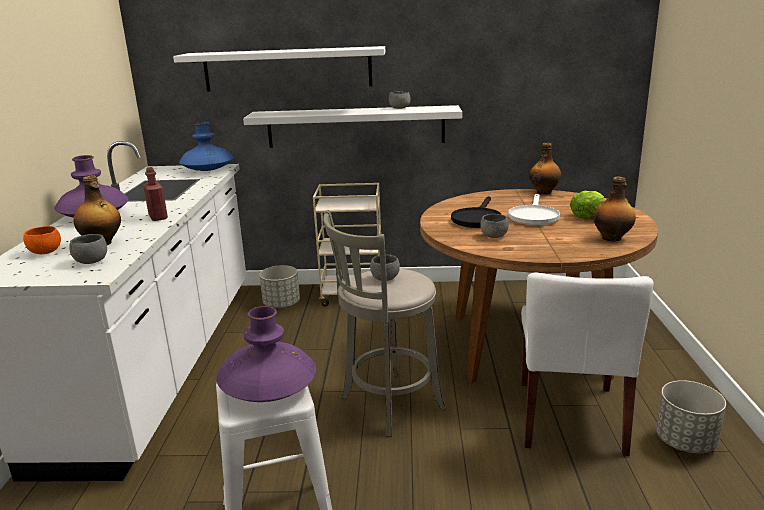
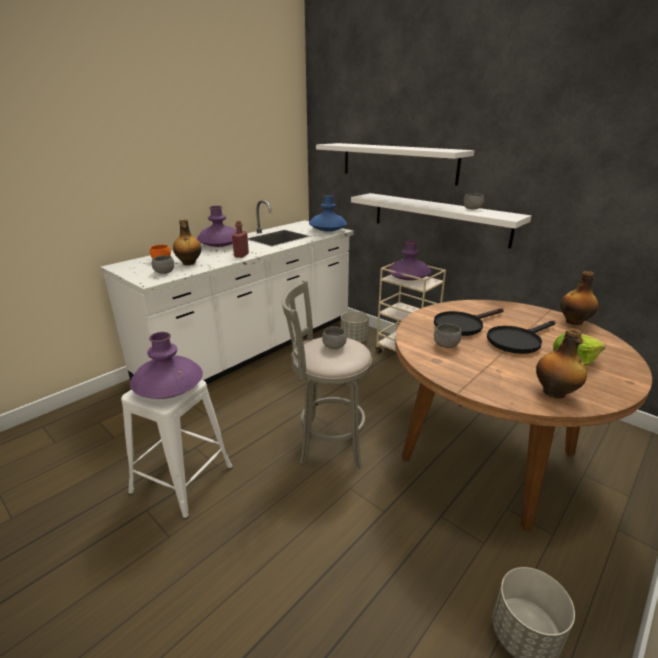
camera: 40 degrees right, 5 degrees up
(342, 202) = (408, 278): none -> purple vase
(533, 216) = (517, 340): white frying pan -> black frying pan
(570, 417) = (443, 536): white chair -> none

